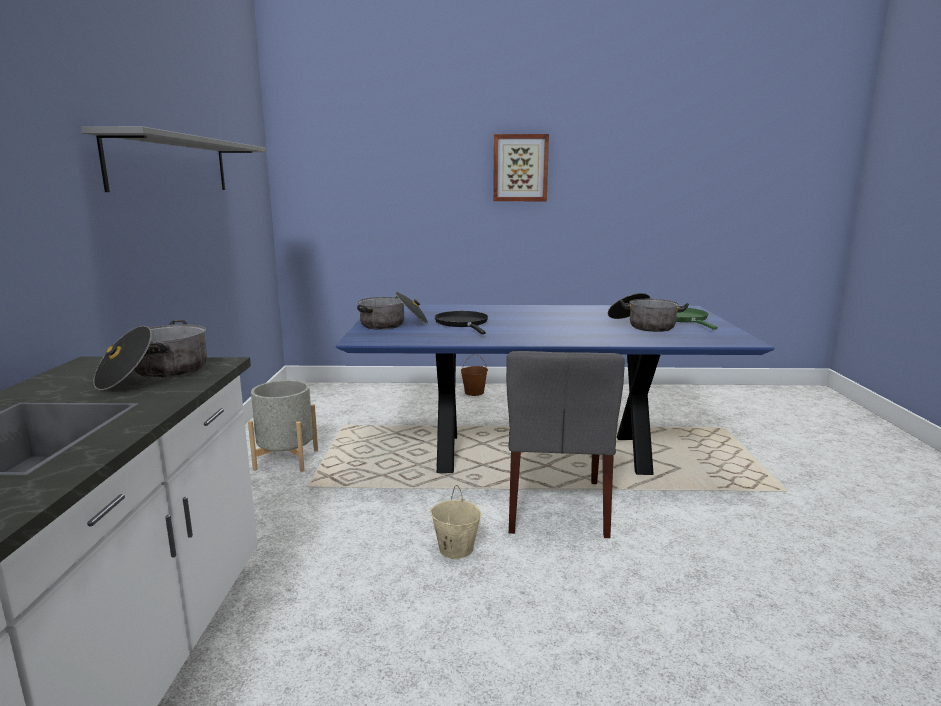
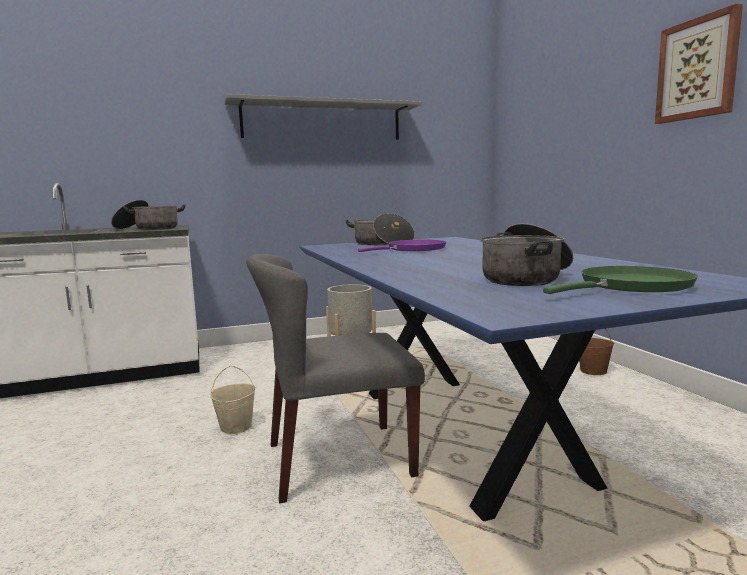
camera: 70 degrees right, 5 degrees down
(463, 323) = (413, 249): black frying pan -> purple frying pan

